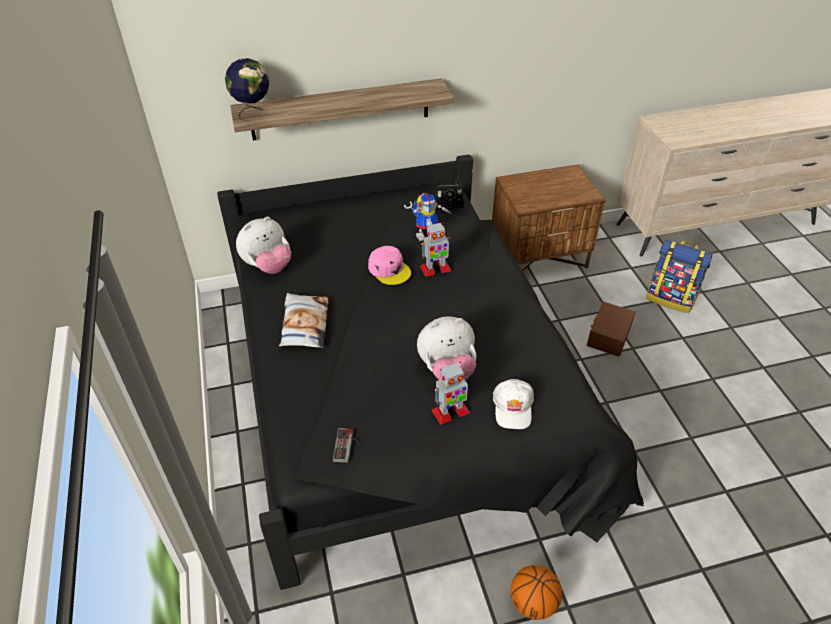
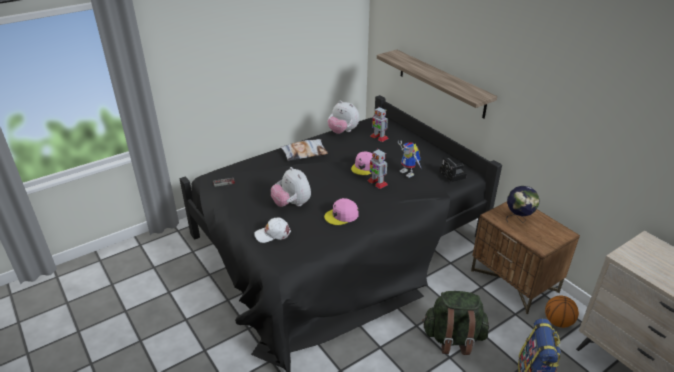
camera: 70 degrees right, 10 degrees down
(252, 111) = (395, 55): globe -> globe (518, 219)
(450, 411) = (260, 211): toy robot -> toy robot (379, 137)
(498, 323) = (341, 215): none -> pink cap
(532, 602) = (204, 332): basketball -> basketball (557, 322)
(607, 335) = (453, 338): brown storage box -> green backpack

